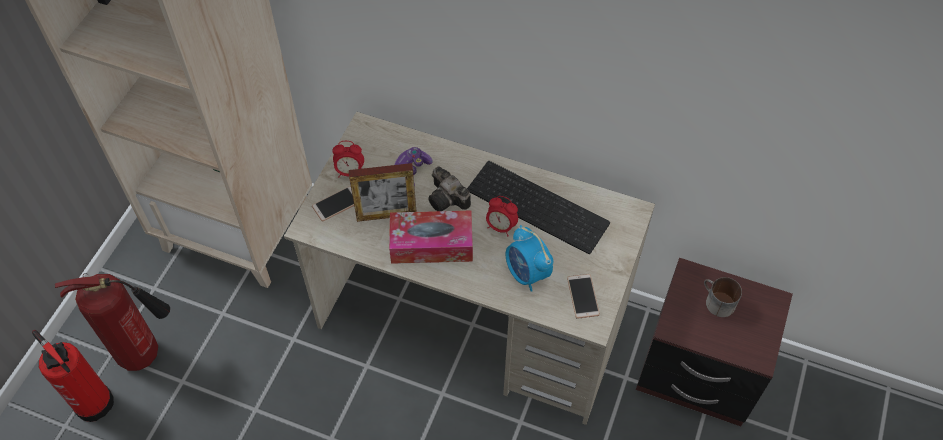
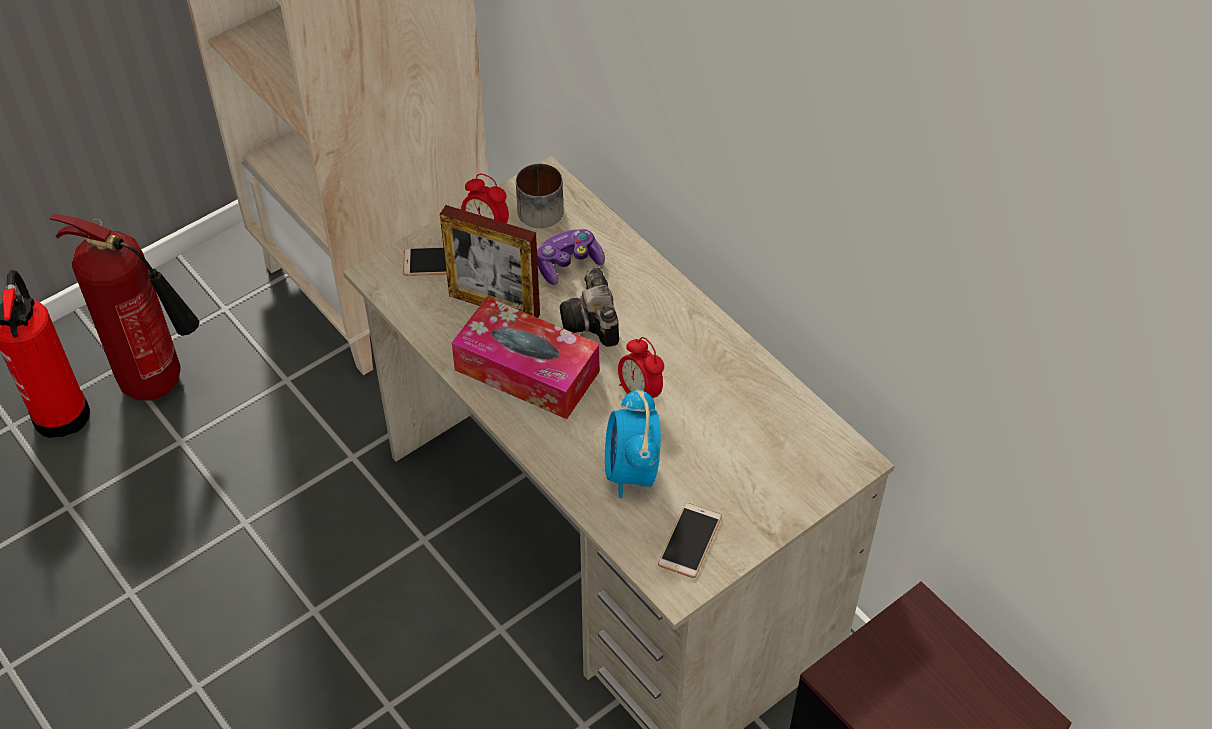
camera: 30 degrees right, 5 degrees down
(540, 205) = (717, 389): keyboard -> none
(716, 302) = (934, 673): mug -> mug (537, 207)

